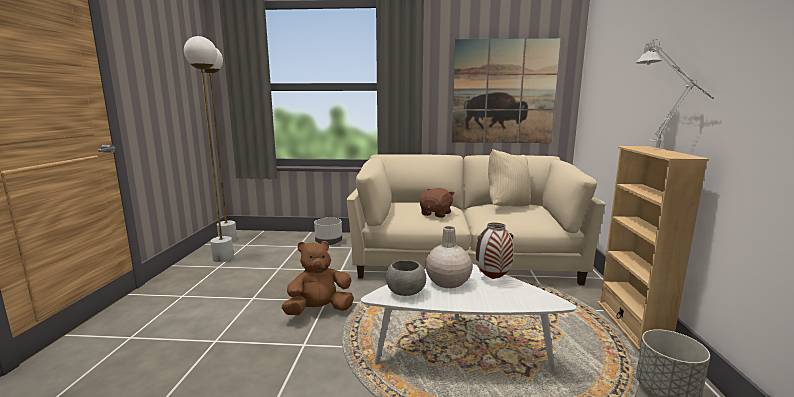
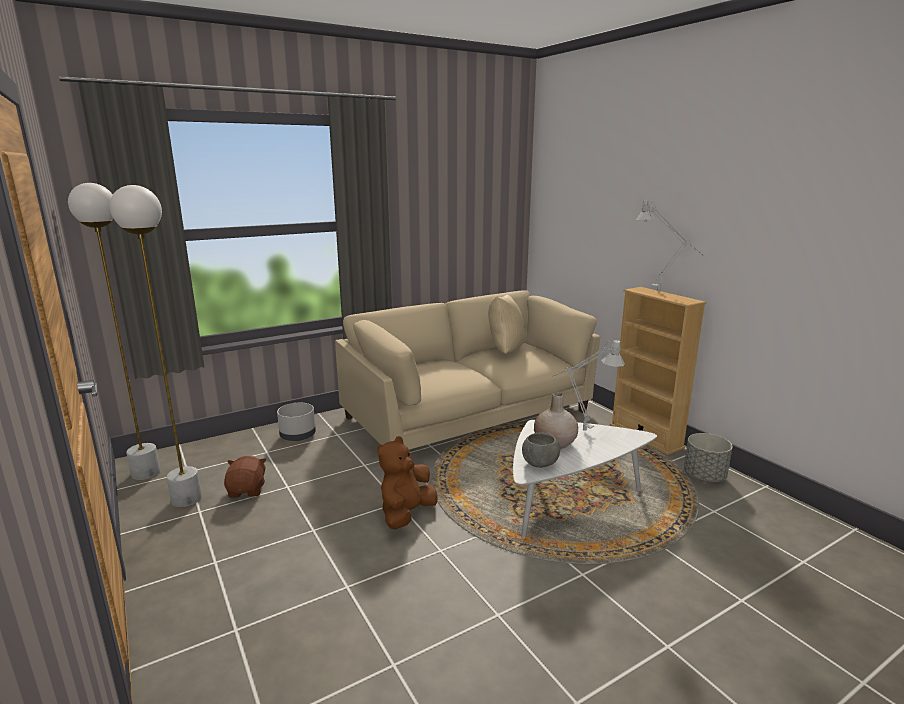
camera: 35 degrees left, 5 degrees up
(436, 214) = (457, 375): brown plush toy -> brown plush toy (247, 490)
(492, 279) = (579, 429): vase -> grey table lamp
(503, 92) = (465, 224): picture -> none

